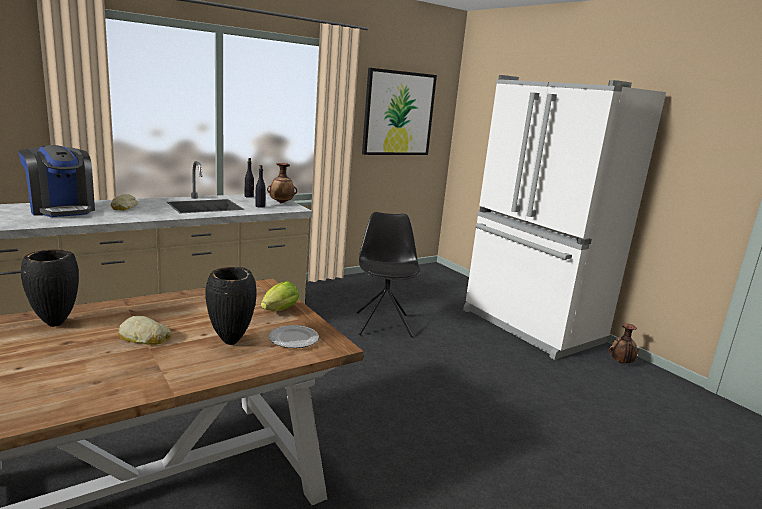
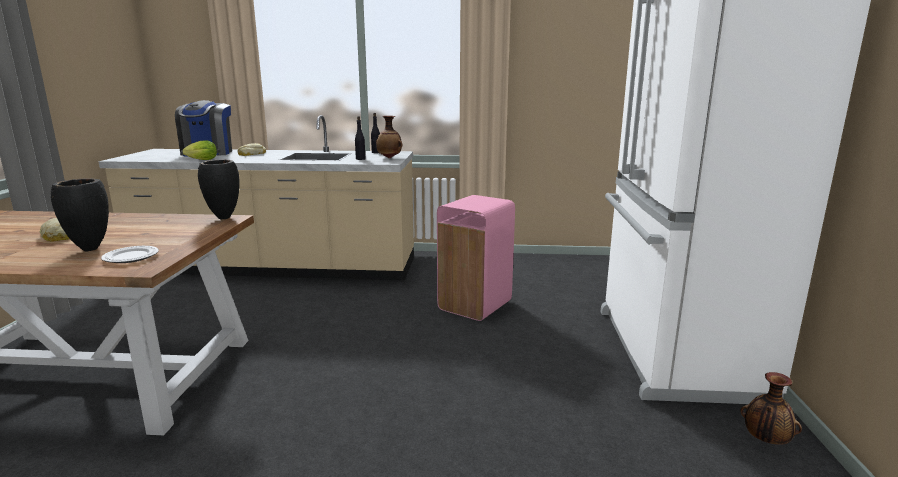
camera: 40 degrees right, 0 degrees up
(55, 324) = (44, 220): black vase -> black vase (223, 218)
(278, 311) = (182, 237): lettuce -> lettuce (200, 160)
(383, 324) = (476, 305): black chair -> pink trash can
(398, 113) = (583, 61): picture -> none

